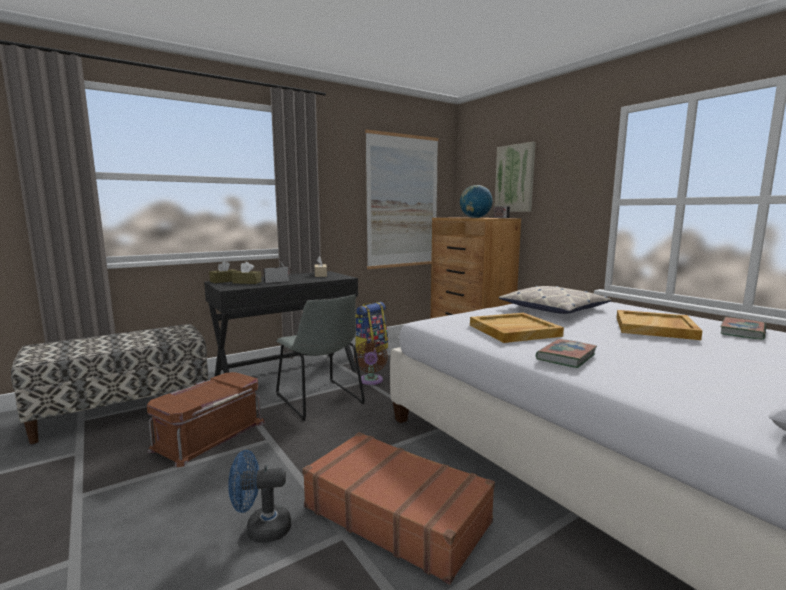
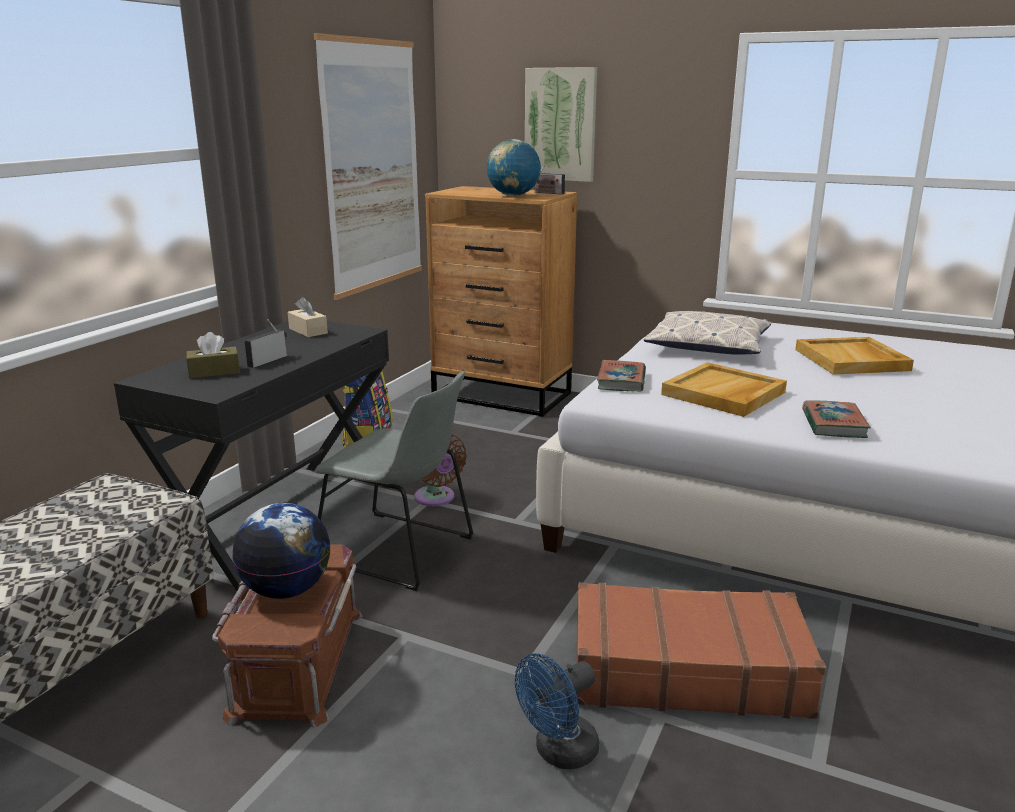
camera: 30 degrees left, 10 degrees up
(205, 391) = (287, 590): none -> globe
(224, 281) = (158, 375): brown tissue box -> none
(742, 332) = (924, 350): book -> book (621, 380)

